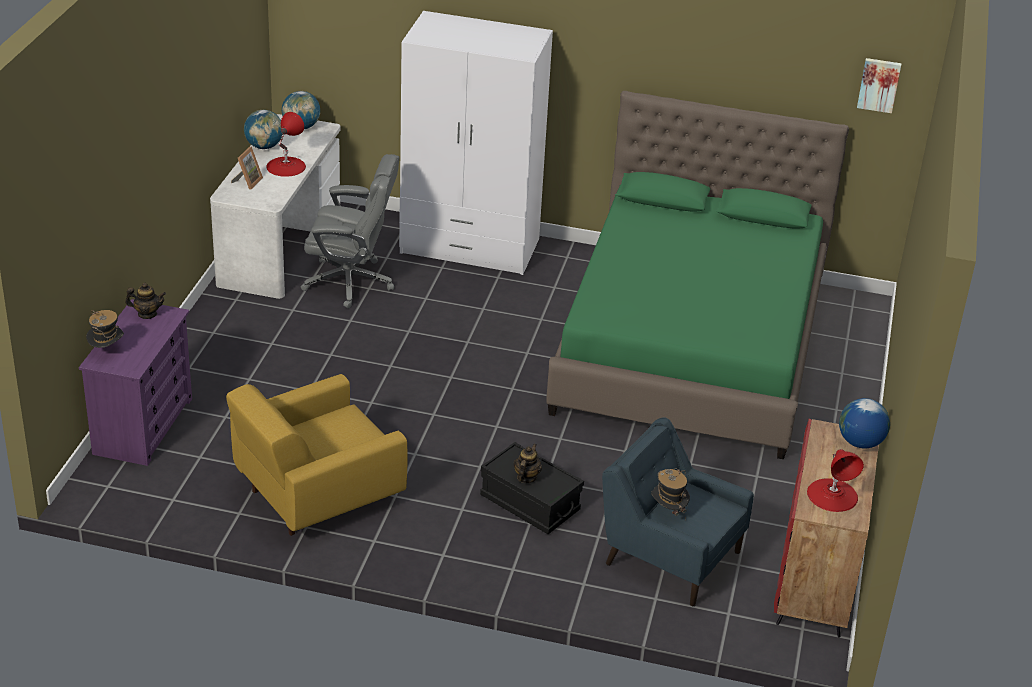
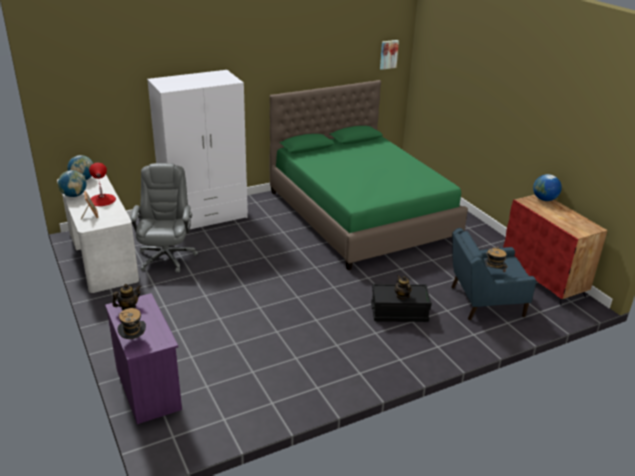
camera: 40 degrees left, 5 degrees down
(316, 494) = (298, 368): yellow armchair -> none
(351, 282) = (167, 257): grey office chair -> grey office chair turned 60 degrees counterclockwise
(832, 495) = (572, 223): red table lamp -> none

